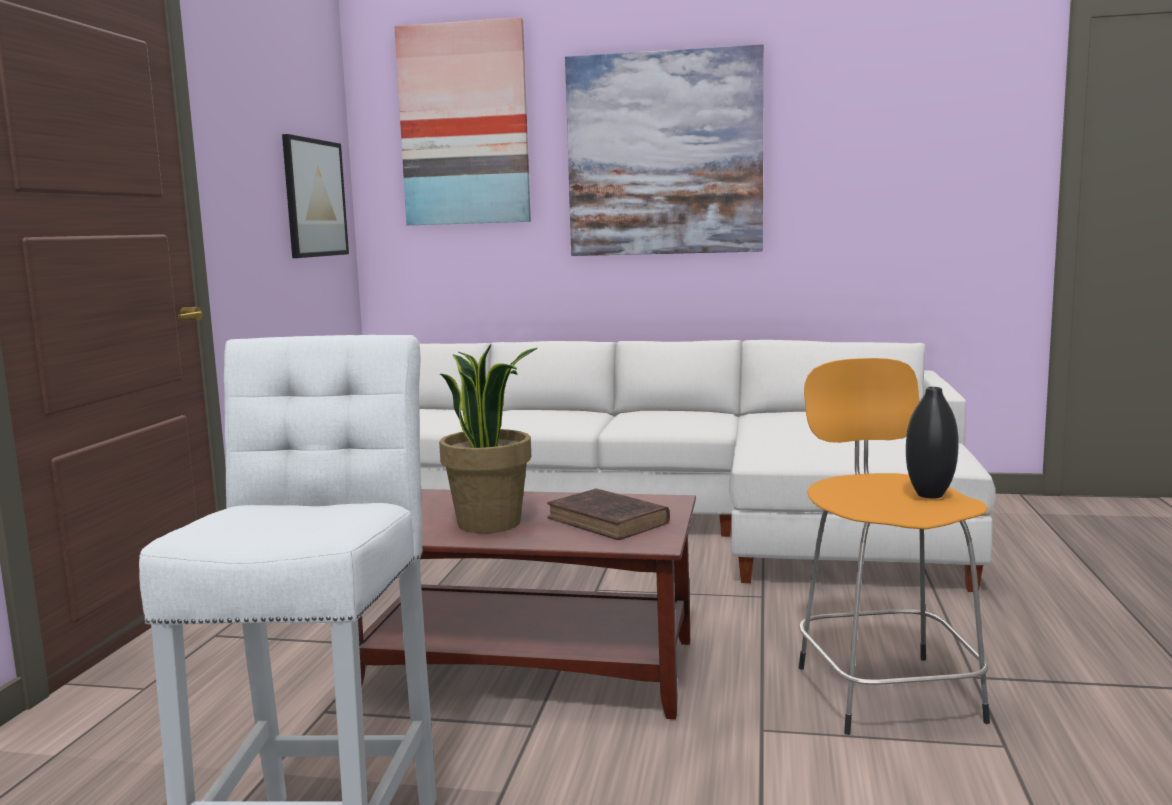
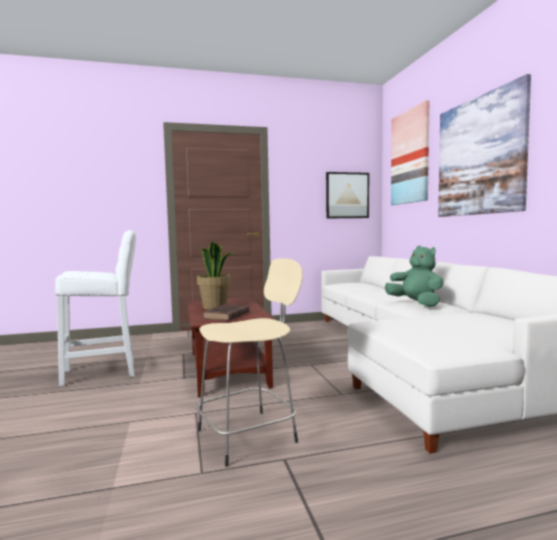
camera: 65 degrees right, 5 degrees down
(675, 419) = (416, 304): none -> green plush toy
(885, 690) = (250, 435): orange stool -> beige stool
(930, 495) = (250, 332): black vase -> none

